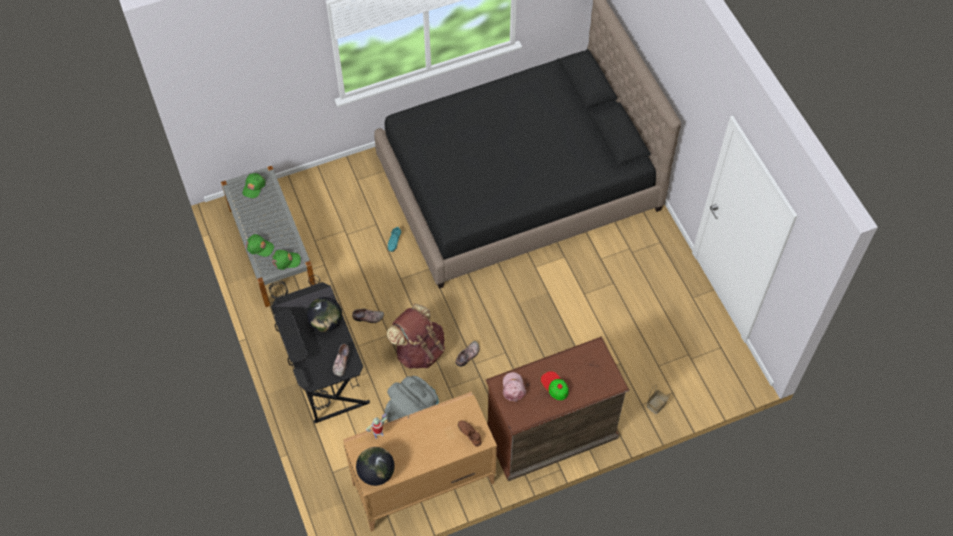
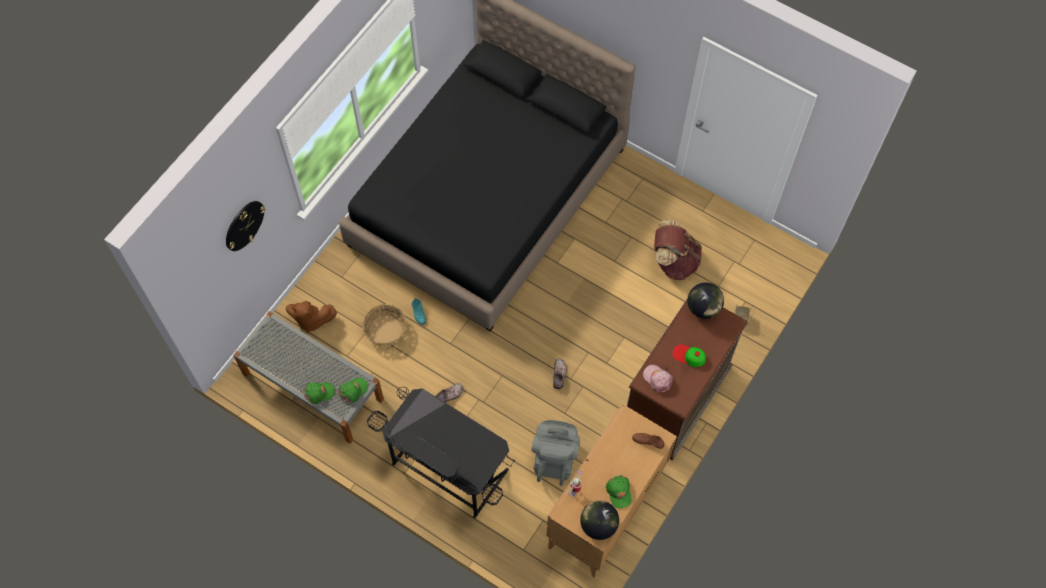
camera: 35 degrees left, 5 degrees up
(254, 187) = (268, 340): green cap -> green cap (619, 492)
(268, 72) = (244, 225): none -> wall clock
(309, 198) = (311, 320): none -> brown plush toy
(326, 322) = (445, 423): globe -> globe (703, 308)
(341, 362) = (485, 450): shoe -> none
(358, 239) = (385, 330): none -> basket
(419, 350) = (515, 396): brown backpack -> brown backpack (673, 261)

